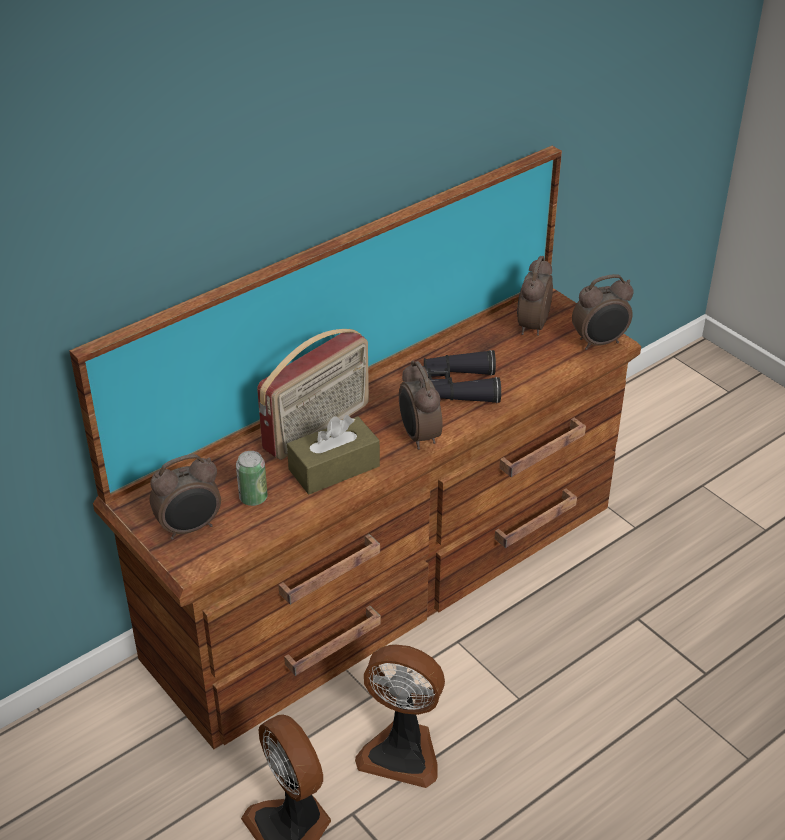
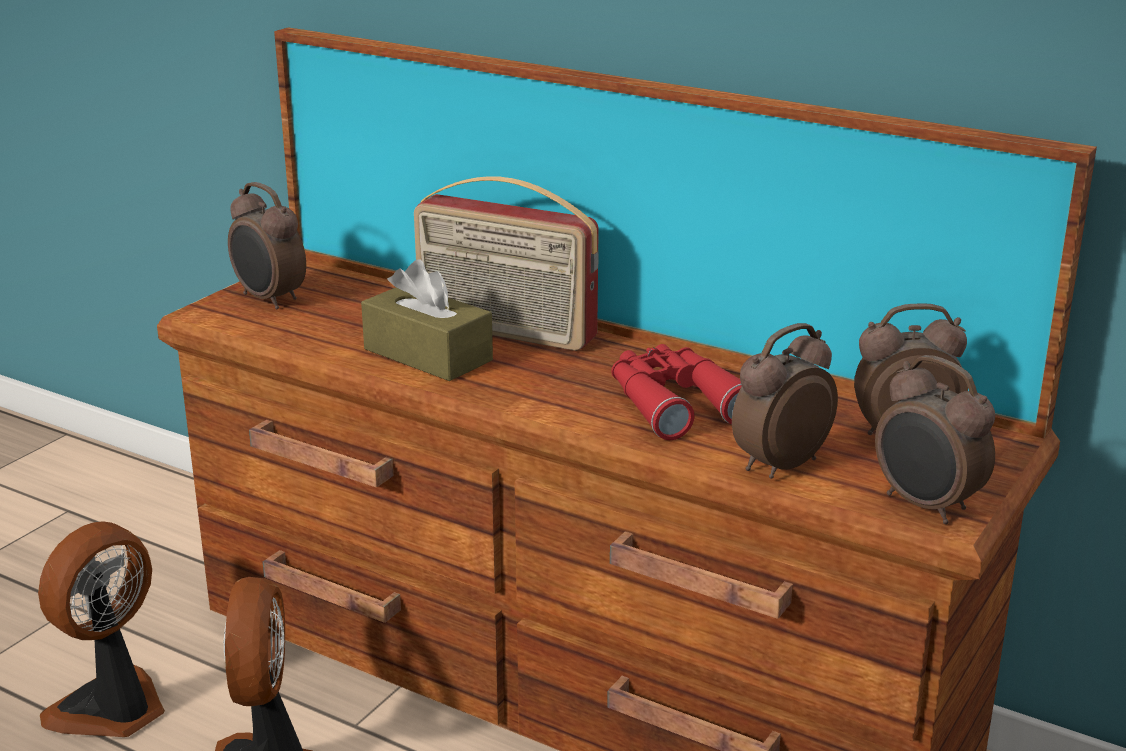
camera: 70 degrees right, 15 degrees down
(253, 498) = (341, 321): can -> none
(418, 436) = (535, 396): alarm clock -> alarm clock (778, 465)
(455, 387) = (674, 403): black binoculars -> red binoculars

